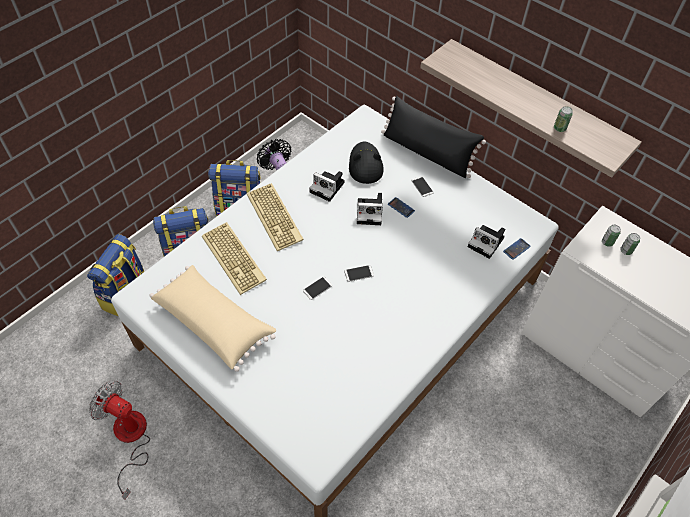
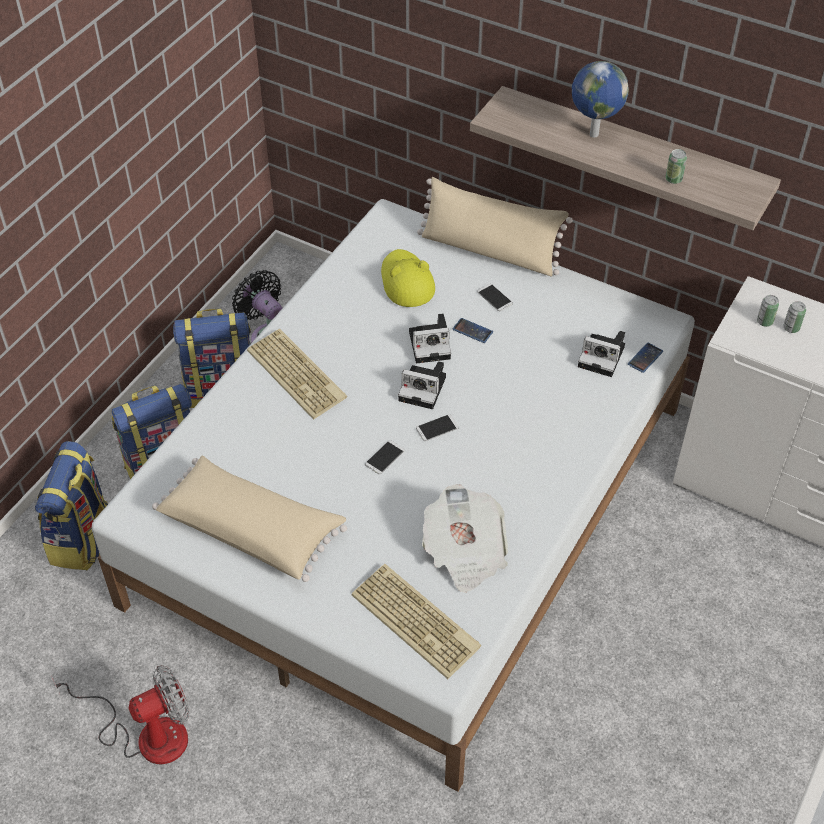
camera: 10 degrees left, 5 degrees down
(130, 439) = (146, 734): fan -> fan turned 135 degrees clockwise
(235, 258) = (256, 439): keyboard -> keyboard (418, 620)
(328, 187) = (362, 321): camera -> camera (424, 388)
(354, 370) = (465, 552): none -> newspaper
(365, 165) = (406, 282): black hat -> yellow hat
(427, 153) = (489, 251): black pillow -> beige pillow
(507, 84) = (592, 134): none -> globe

